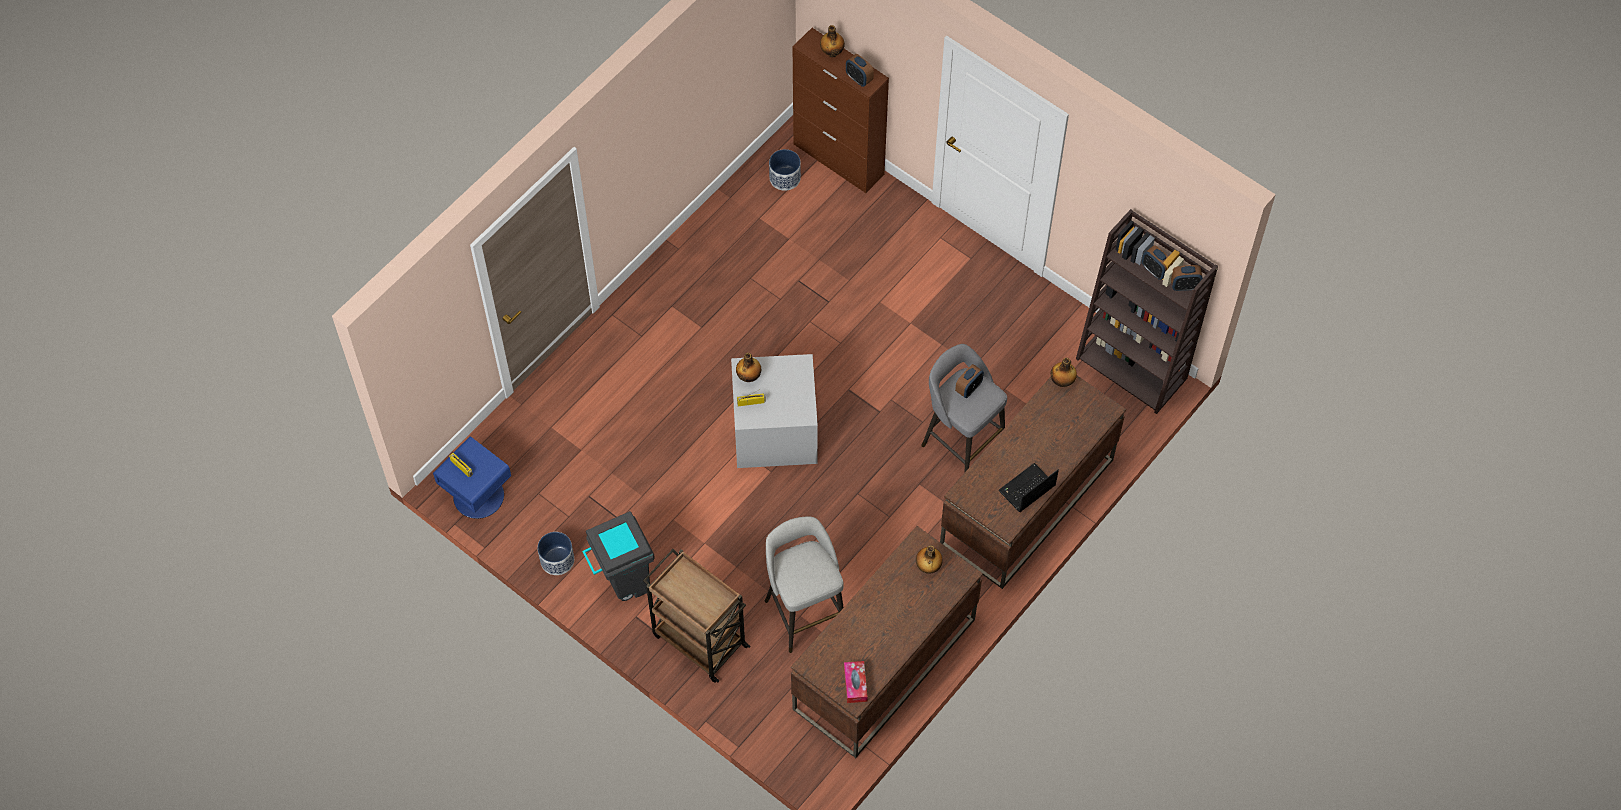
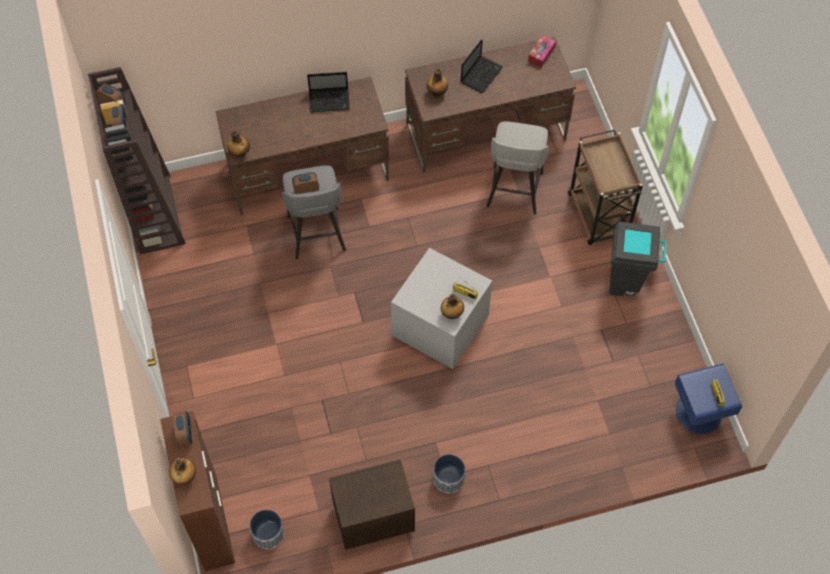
camera: 145 degrees left, 0 degrees up
(557, 560) = (666, 328): planter -> planter (448, 479)
(709, 238) = (372, 518): none -> brown nightstand
(900, 618) = (481, 74): none -> laptop

